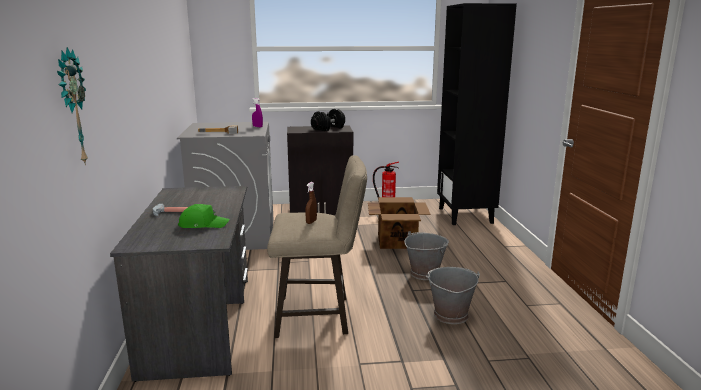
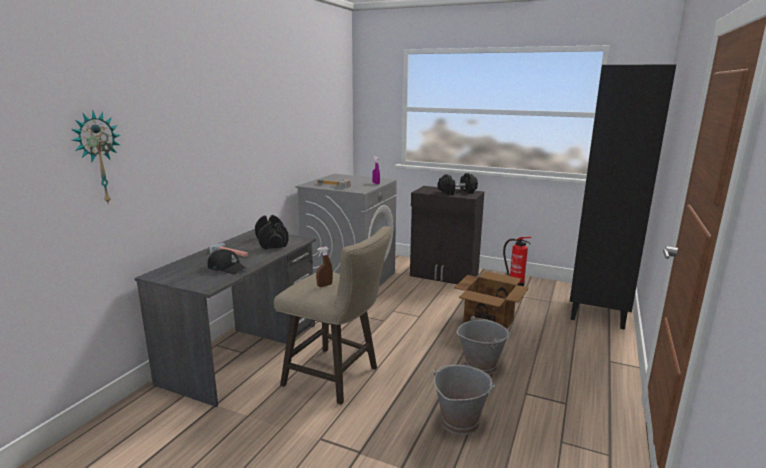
camera: 30 degrees right, 0 degrees up
(203, 224) = (227, 268): green cap -> black cap
(208, 196) = (271, 242): none -> black dumbbell

